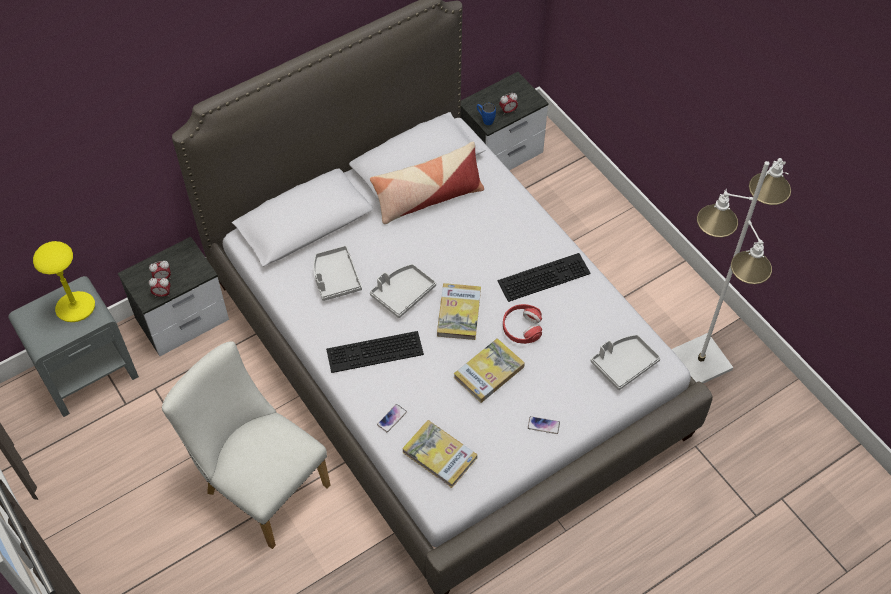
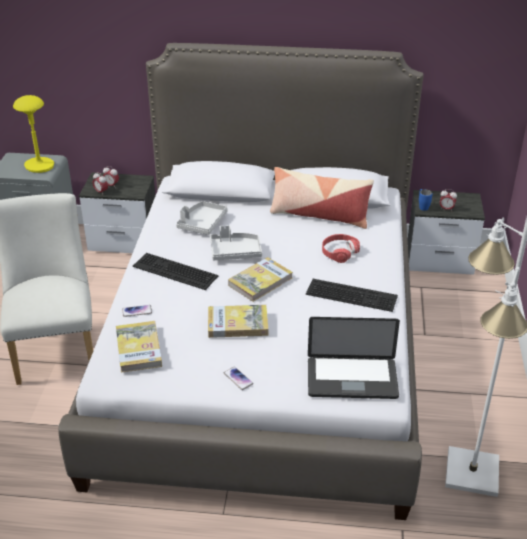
camera: 40 degrees right, 20 degrees down
(522, 327) = (297, 314): red headphones -> red headphones (339, 252)
(623, 364) = (352, 379): grey tray -> laptop

